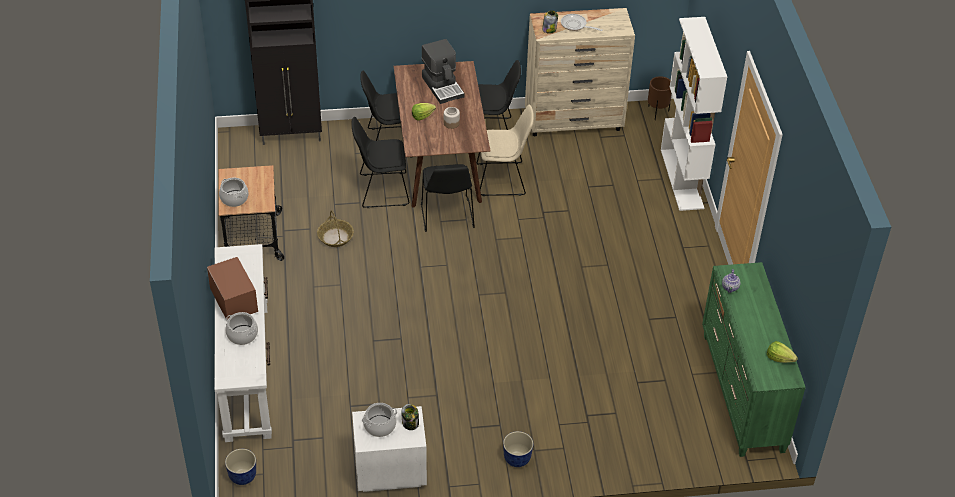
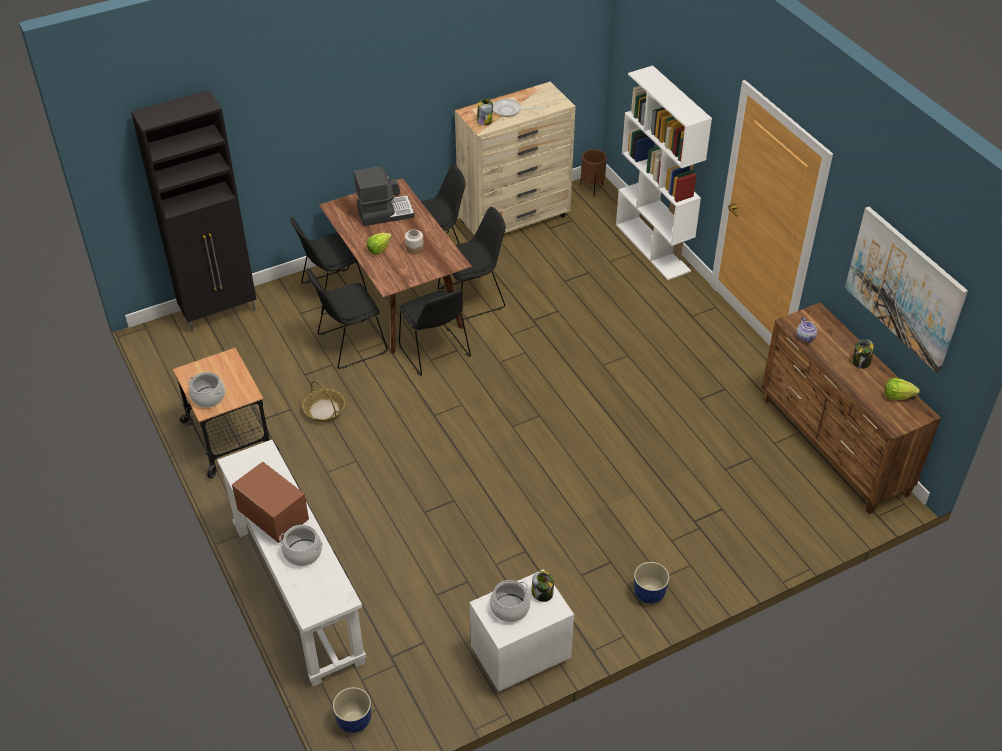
camera: 20 degrees left, 0 degrees up
(443, 86) = (384, 212): coffee machine -> coffee machine turned 60 degrees counterclockwise
(503, 179) = (473, 297): beige chair -> black chair
(742, 393) = (833, 447): green dresser -> brown dresser
(765, 322) = (861, 362): none -> jar
(801, 265) = (904, 288): none -> picture

